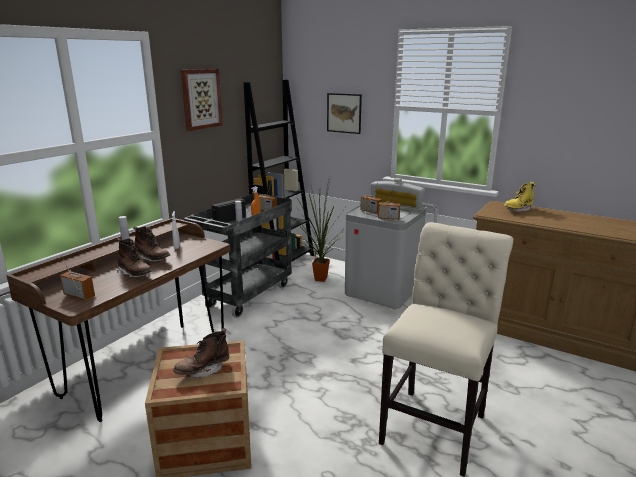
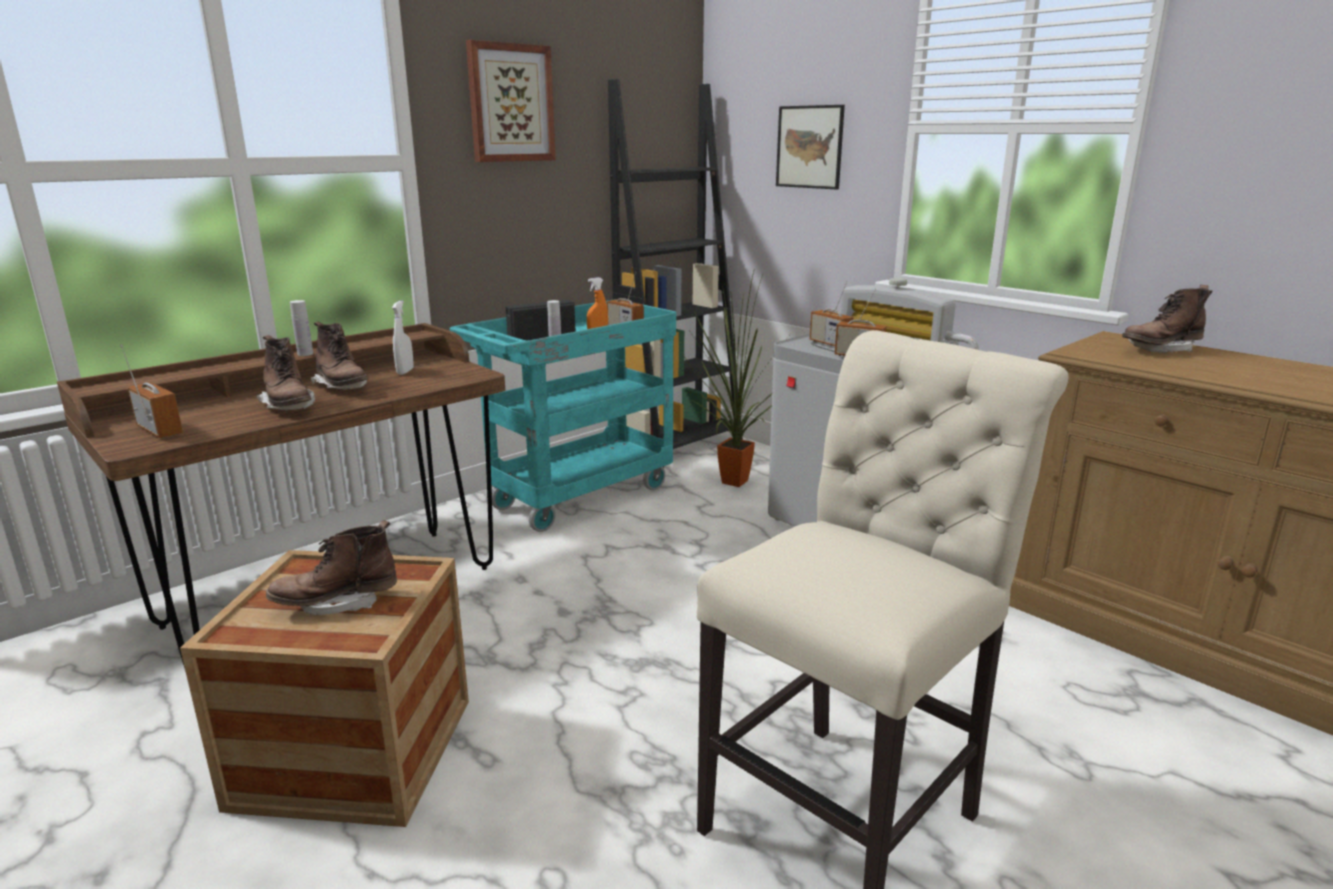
camera: 15 degrees right, 0 degrees up
(246, 298) = (575, 500): black cart -> turquoise cart
(517, 210) = (1160, 350): yellow boot -> brown boot

